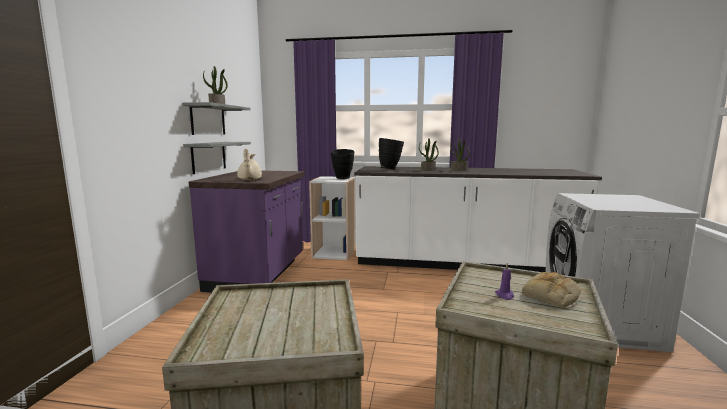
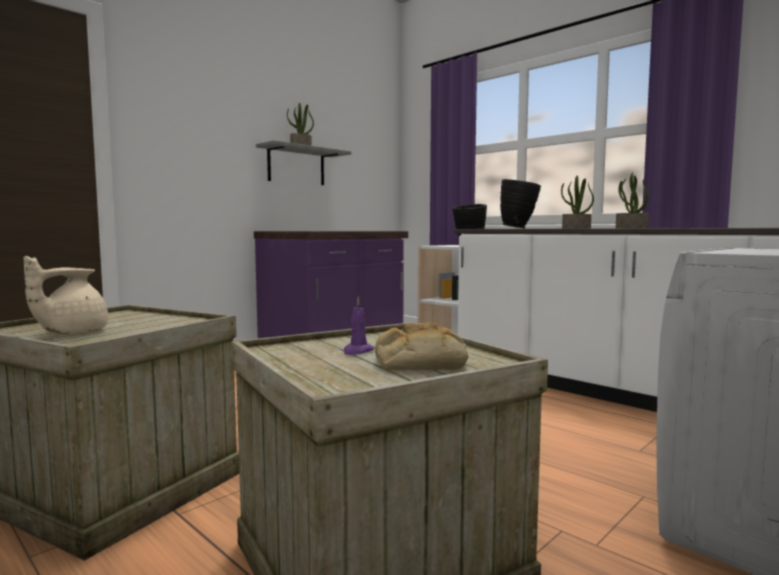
camera: 35 degrees right, 5 degrees down
(208, 157) = (293, 208): grey shelf -> none
(249, 179) = (309, 230): beige teapot -> beige teapot (71, 333)

